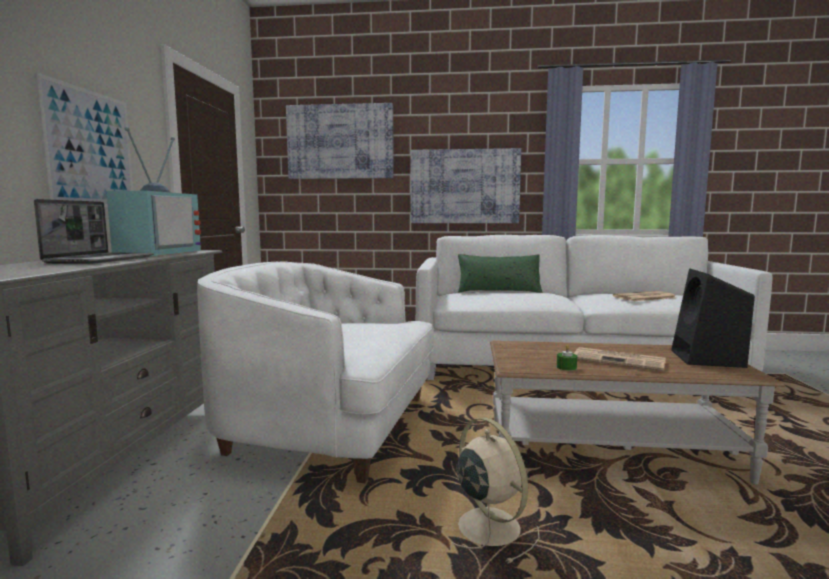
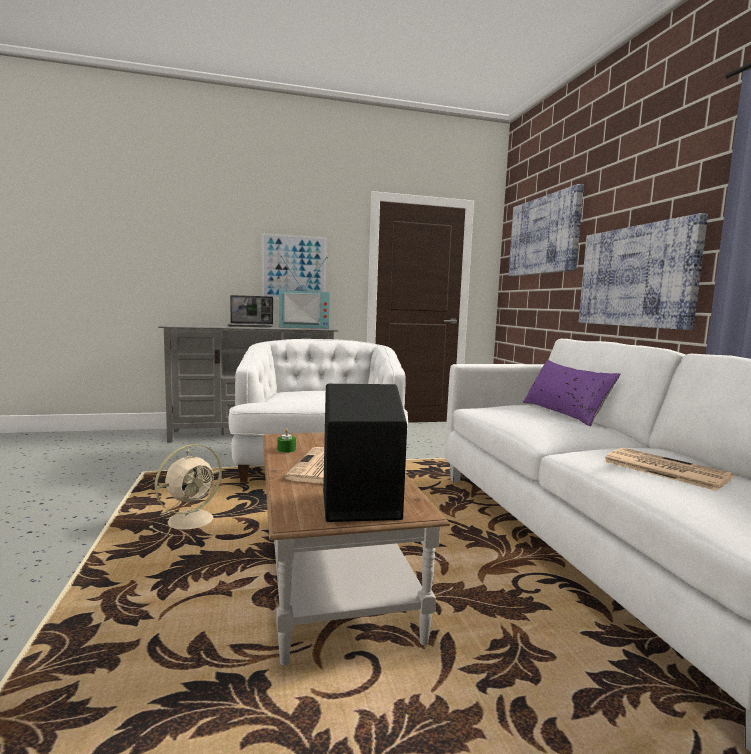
camera: 70 degrees right, 0 degrees up
(498, 291) = (564, 413): green pillow -> purple pillow

